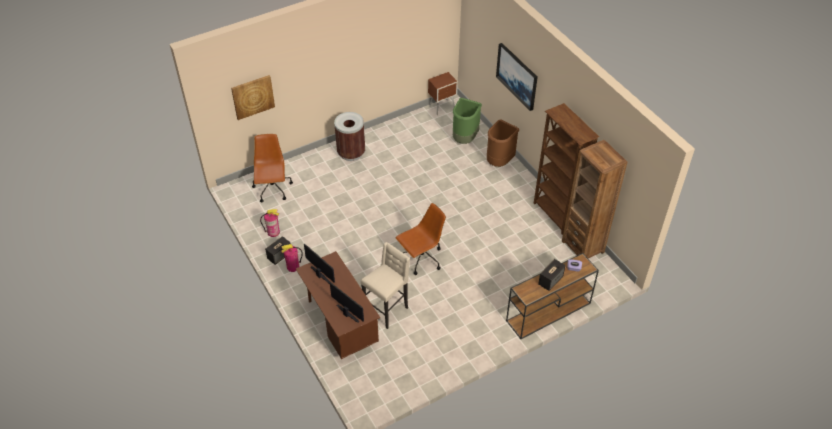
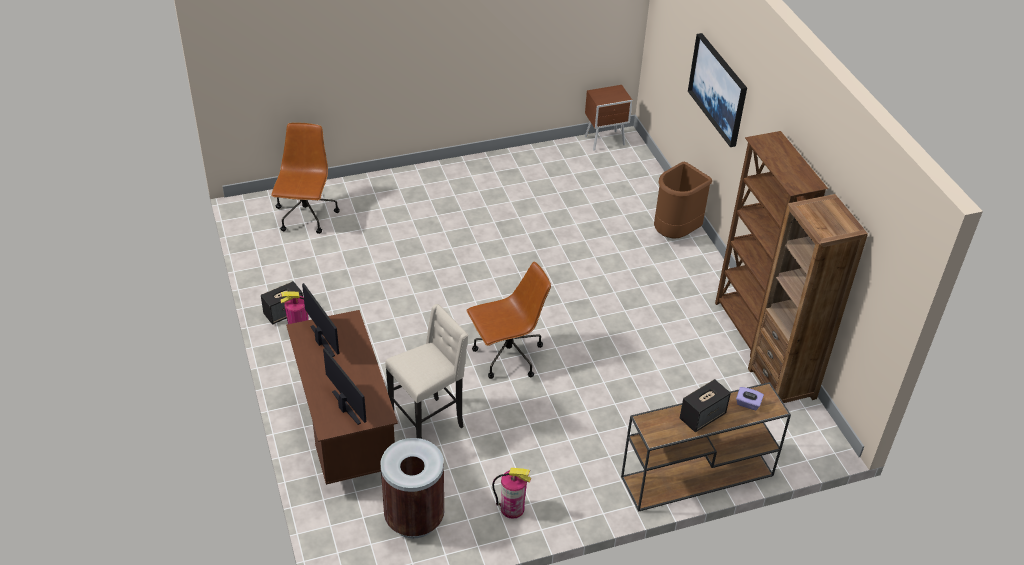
camera: 10 degrees right, 5 degrees down
(253, 97) = (292, 59): picture -> none
(273, 232) = (286, 276): fire extinguisher -> fire extinguisher (512, 508)
(351, 153) = (443, 184): brown trash can -> brown trash can (414, 518)
(465, 139) = (628, 191): green trash can -> none

